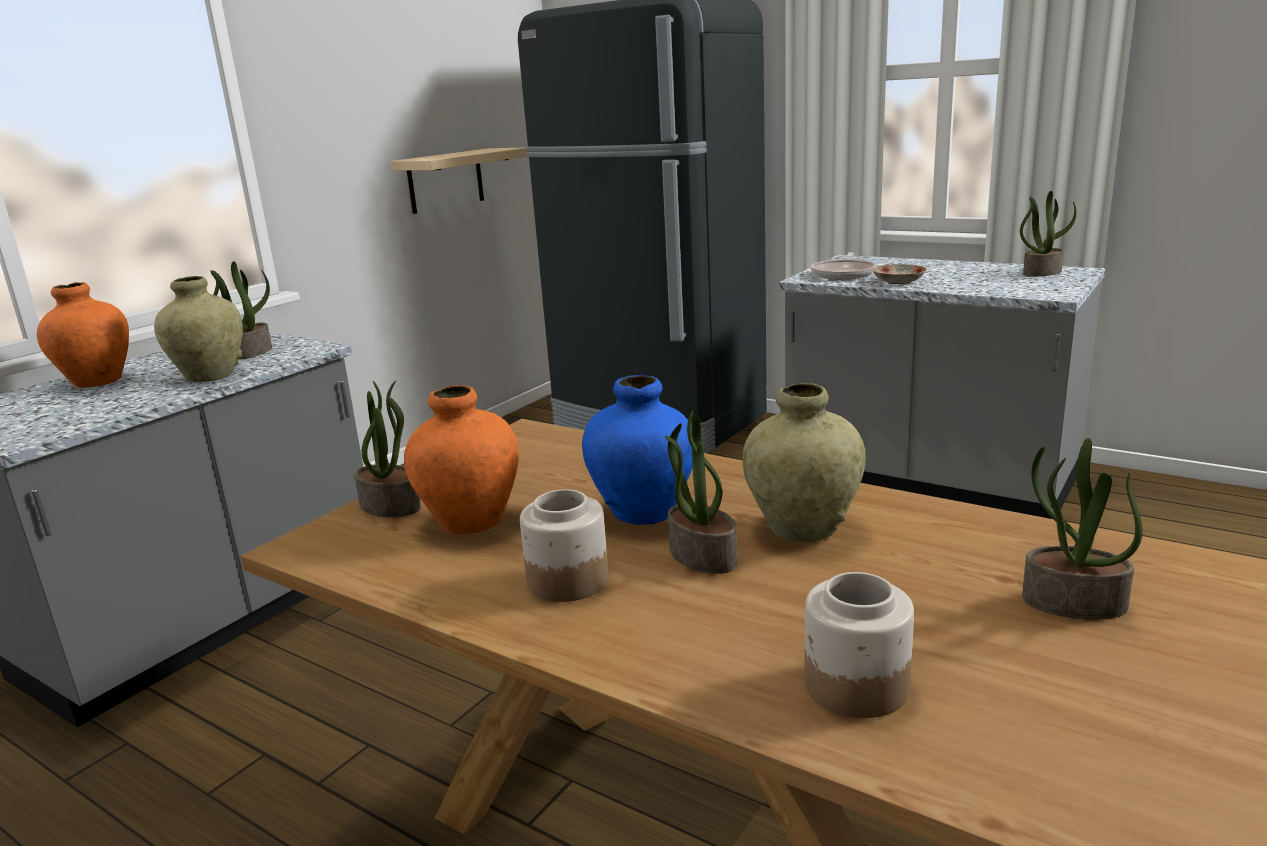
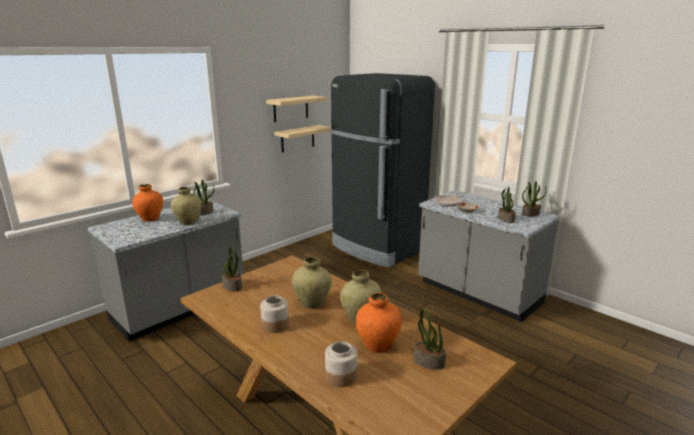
camera: 10 degrees right, 0 degrees up
(423, 104) = (291, 108): none -> beige shelf
(470, 521) = (255, 297): orange vase -> orange vase (377, 346)
(643, 513) = (312, 303): blue vase -> beige vase
(700, 556) = (321, 323): potted plant -> potted plant (505, 219)

